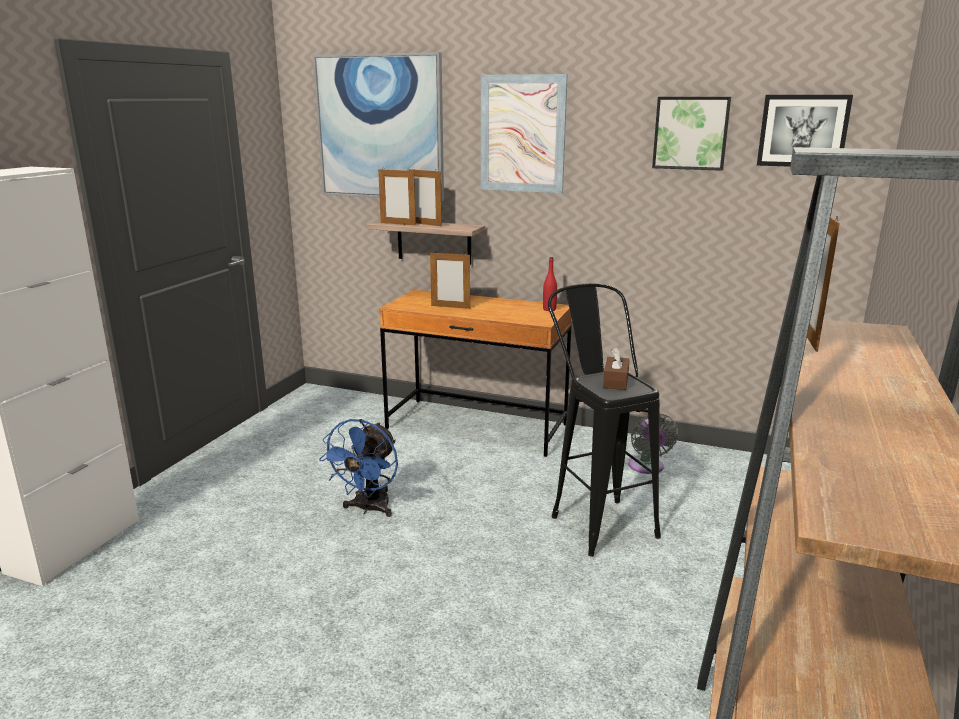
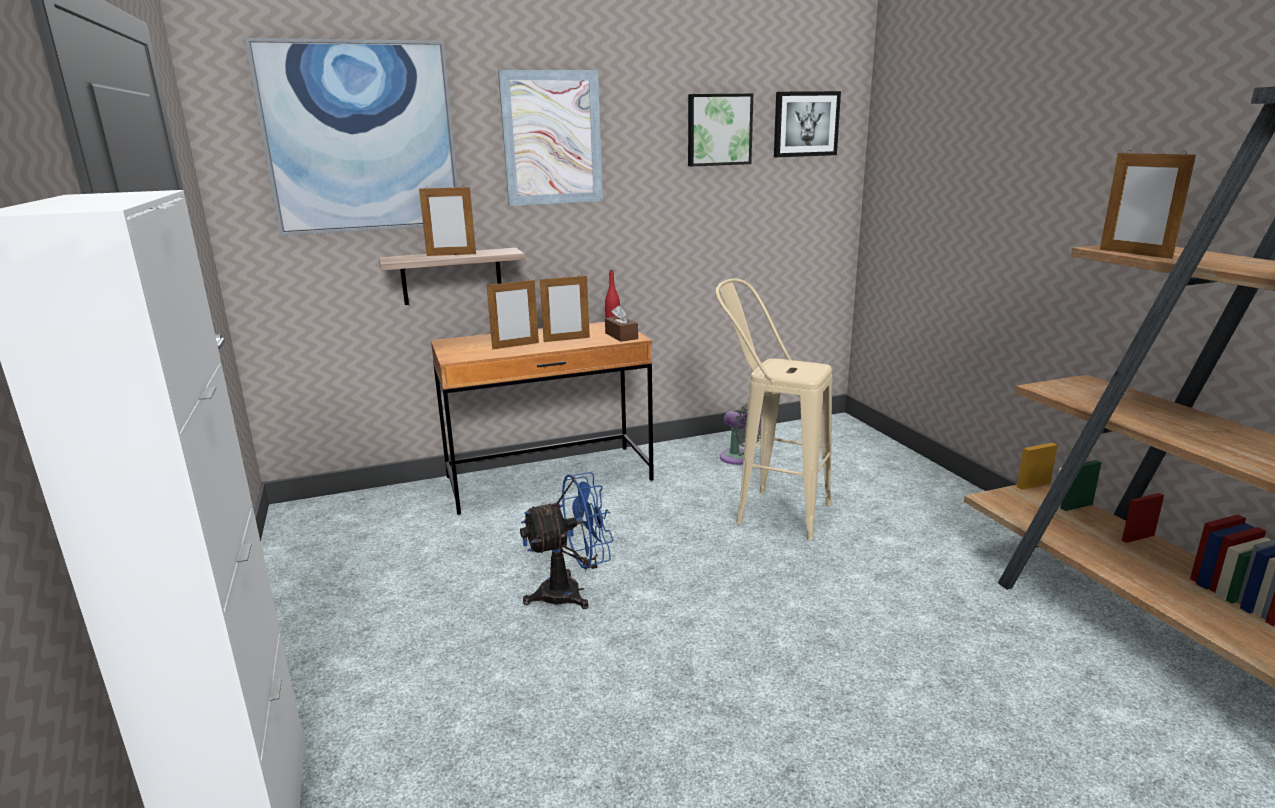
camera: 40 degrees left, 0 degrees up
(368, 509) = (571, 592): blue fan -> blue fan turned 90 degrees counterclockwise
(398, 224) = (418, 258): picture frame -> picture frame (566, 339)
(595, 519) = (768, 511): black stool -> beige stool
(615, 381) = (788, 367): brown tissue box -> brown tissue box (621, 336)

